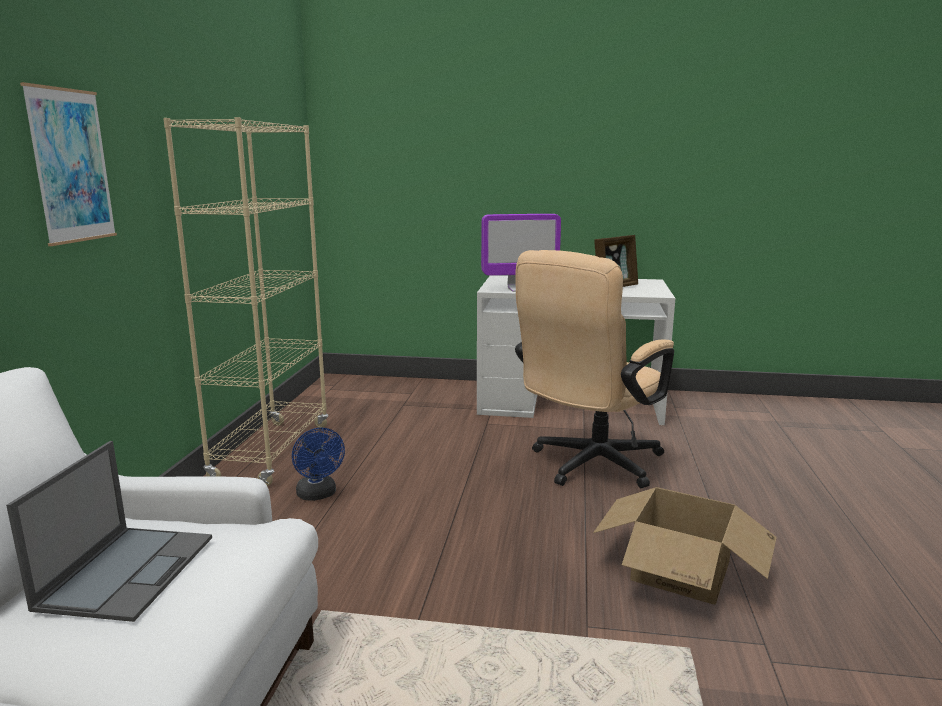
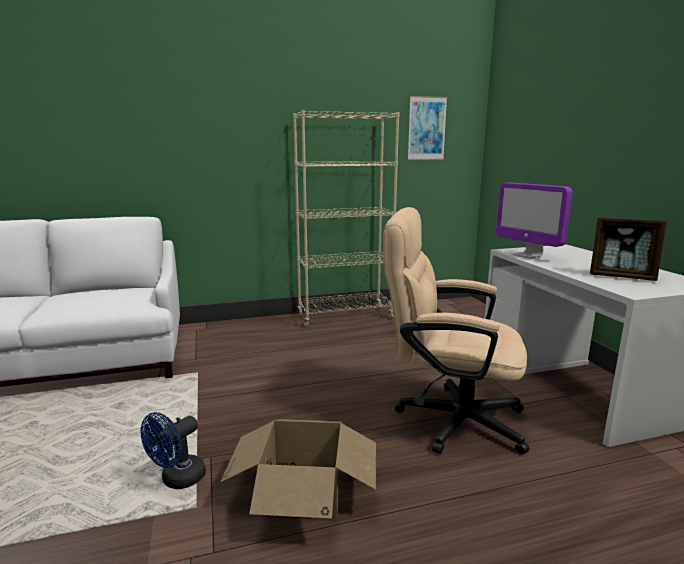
camera: 65 degrees right, 0 degrees up
(71, 166) = (226, 138): picture -> picture (426, 128)
(128, 570) = (101, 294): laptop -> none
(318, 495) = (308, 340): blue fan -> blue fan (178, 480)

